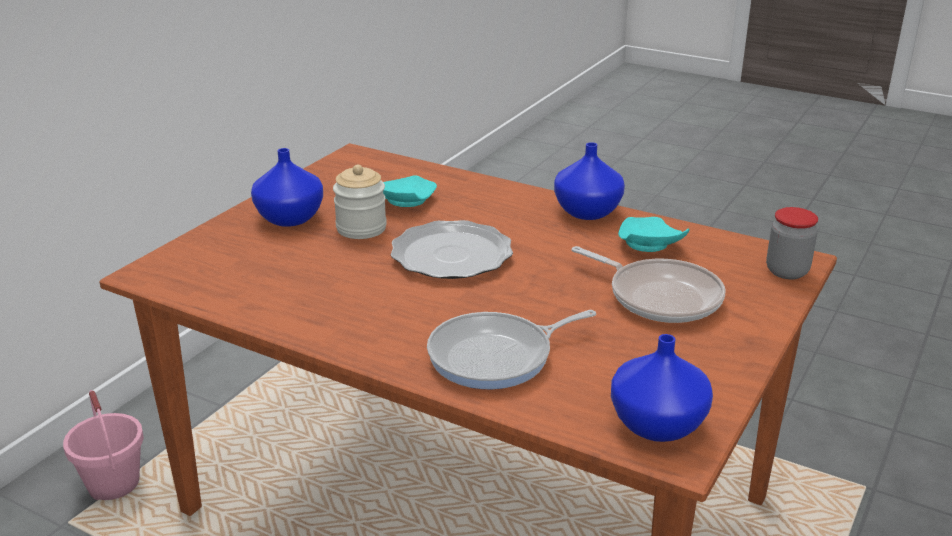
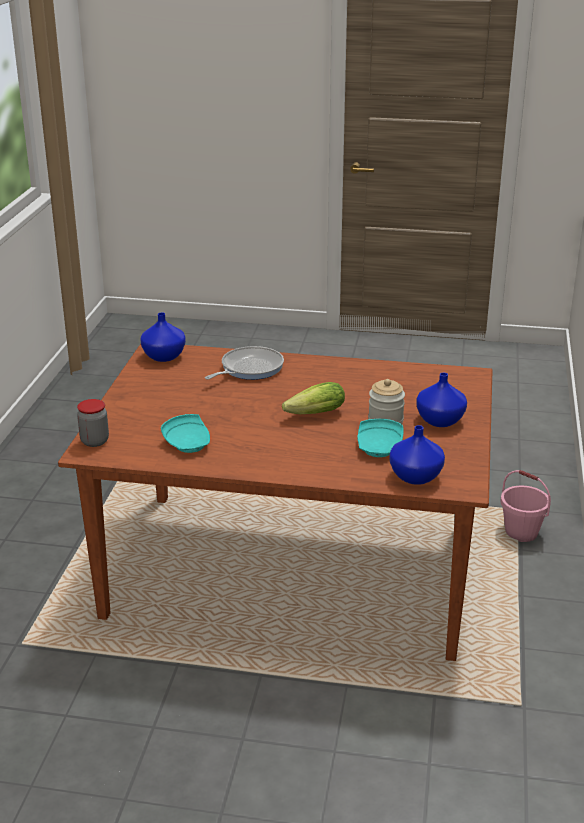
camera: 160 degrees right, 0 degrees up
(451, 255) = (312, 414): plate -> lettuce
(587, 212) = (240, 463): blue vase -> blue vase (415, 476)
(659, 296) = (174, 411): frying pan -> none

